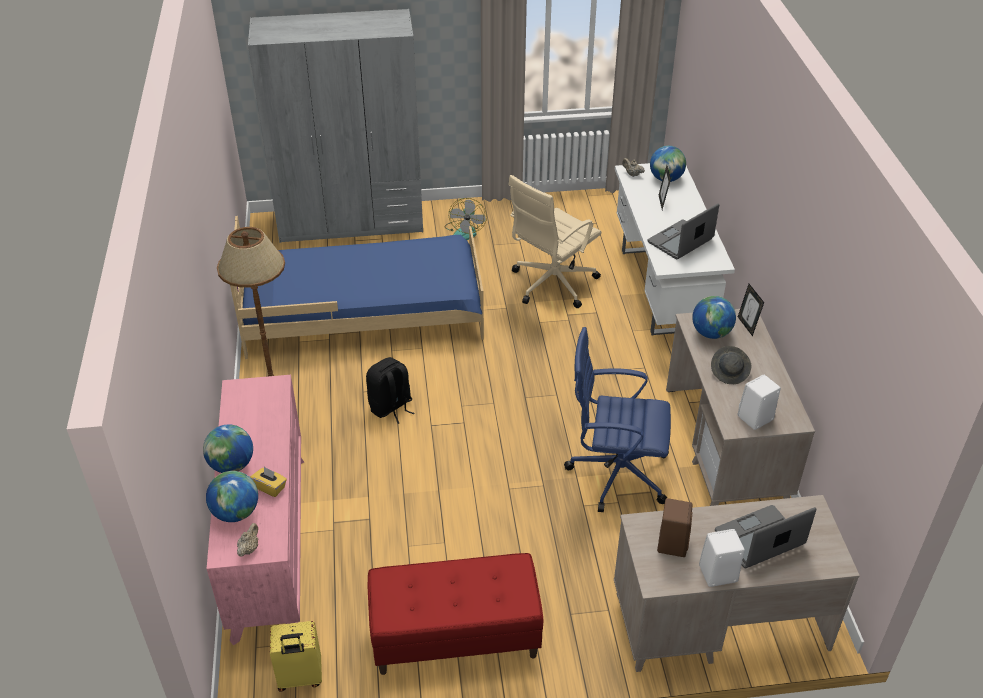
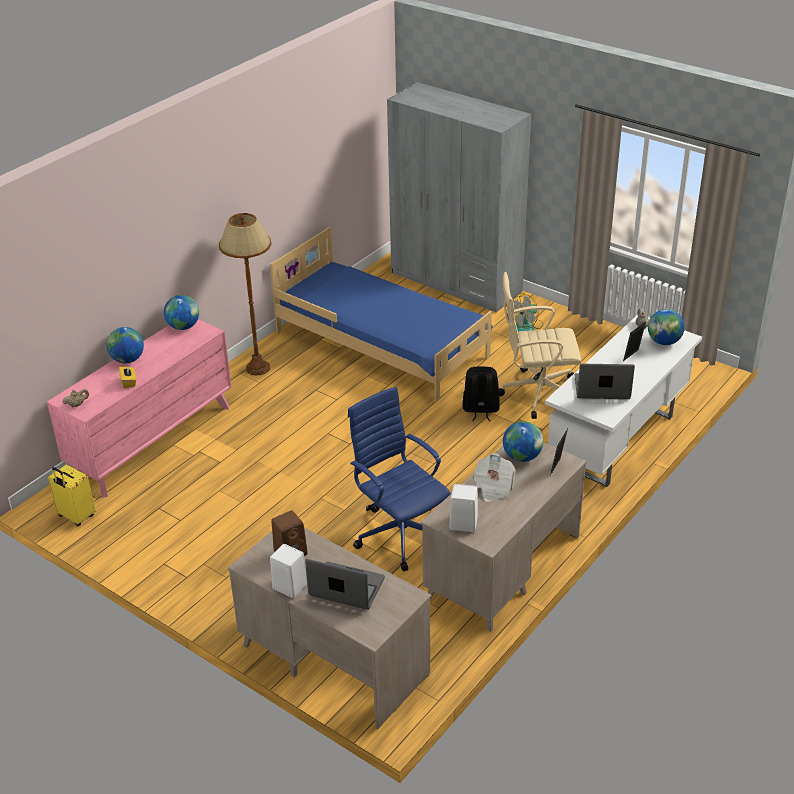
camera: 45 degrees right, 5 degrees down
(236, 512) = (96, 384): globe -> globe (183, 327)
(391, 407) = (319, 409): black backpack -> black backpack (480, 410)
(455, 637) = (175, 554): red bench -> none
(730, 372) = (493, 487): grey hat -> newspaper

